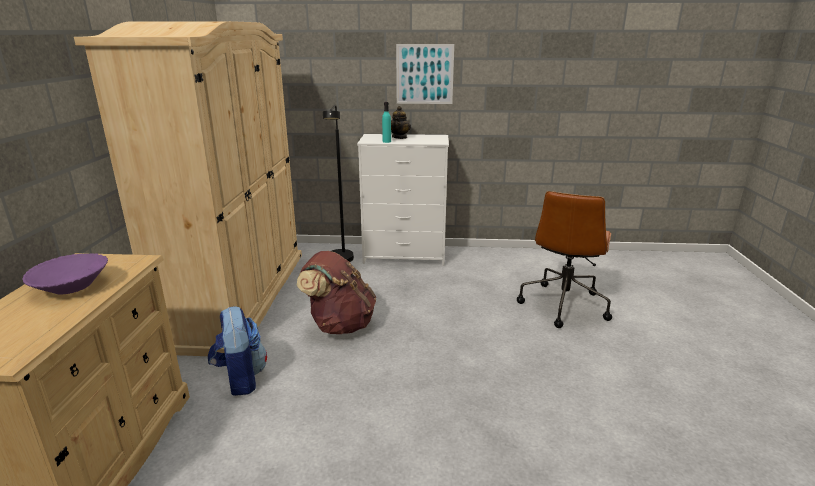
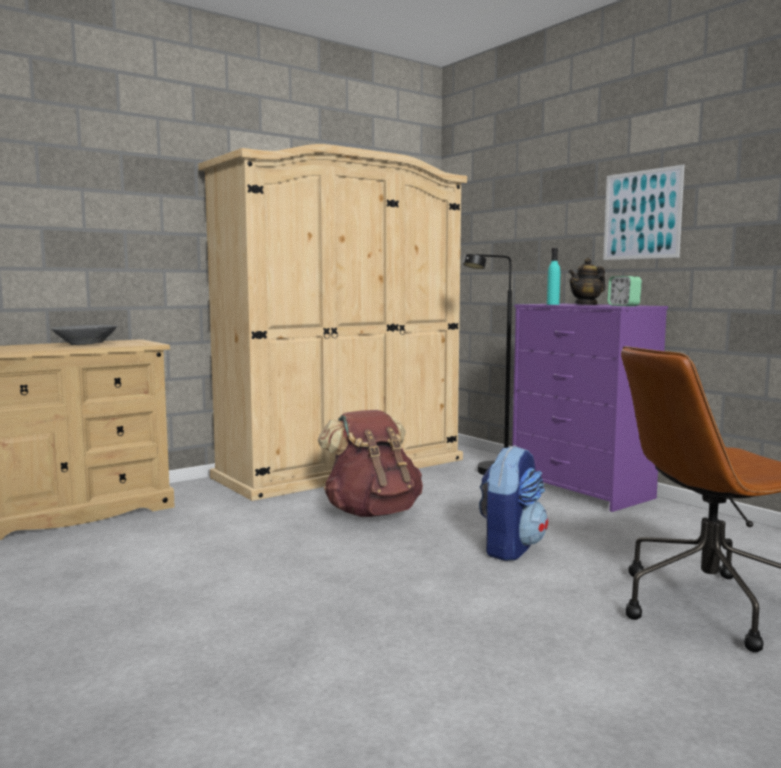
camera: 50 degrees right, 15 degrees down
(71, 287) = (85, 344): purple bowl -> grey bowl
(240, 379) = (222, 512): backpack -> backpack (510, 548)
(405, 255) = (582, 490): white dresser -> purple dresser
(435, 139) = (623, 305): none -> alarm clock

